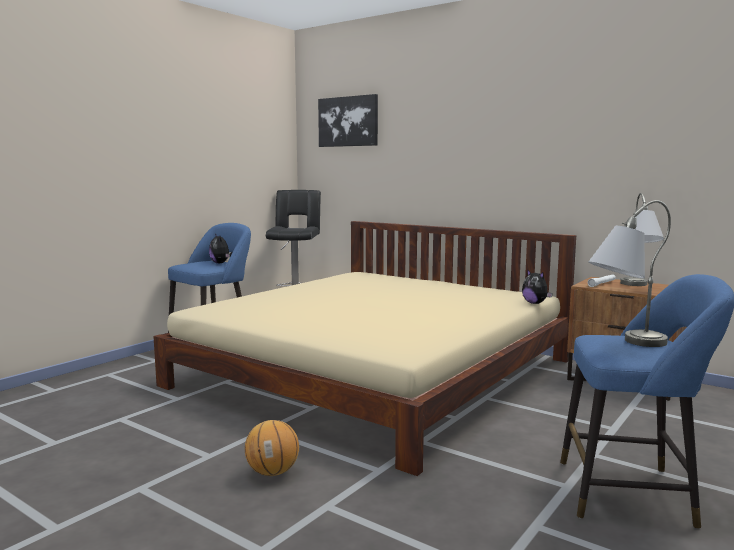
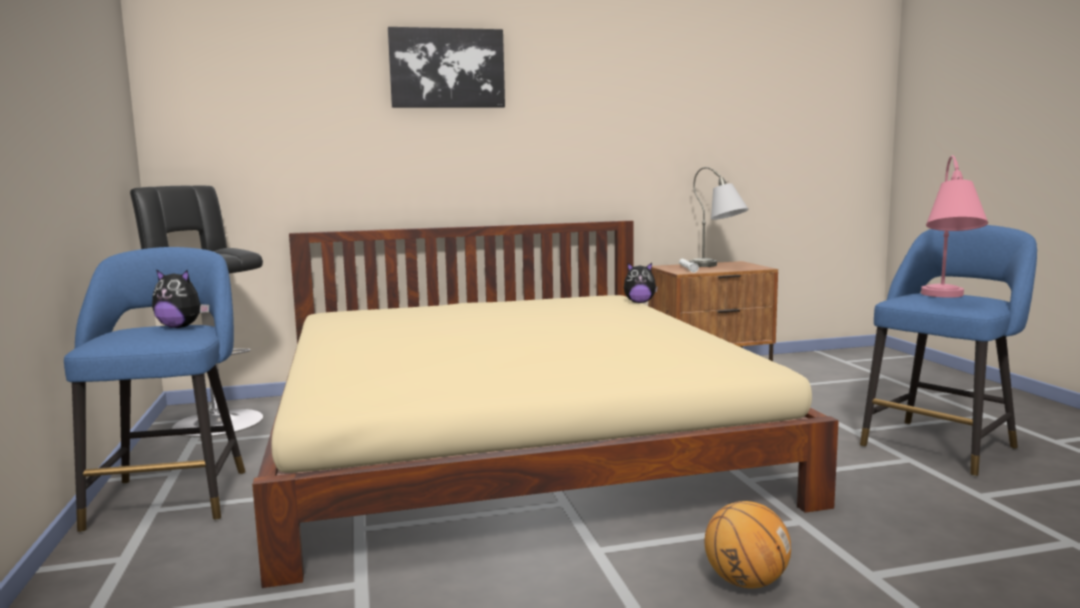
camera: 50 degrees left, 0 degrees up
(348, 121) = (259, 68): picture -> picture (447, 68)
(624, 344) = (946, 298): grey table lamp -> pink table lamp

